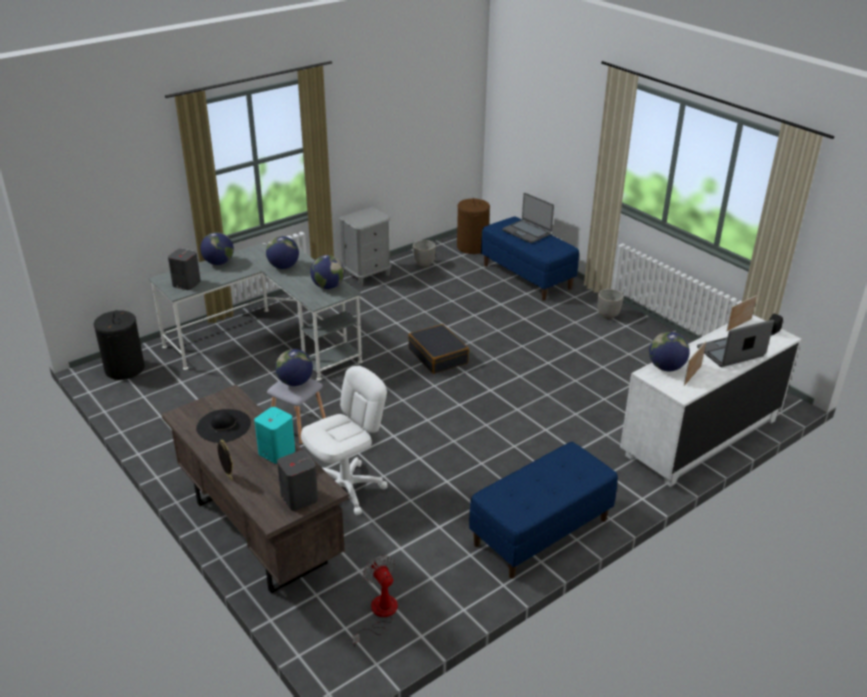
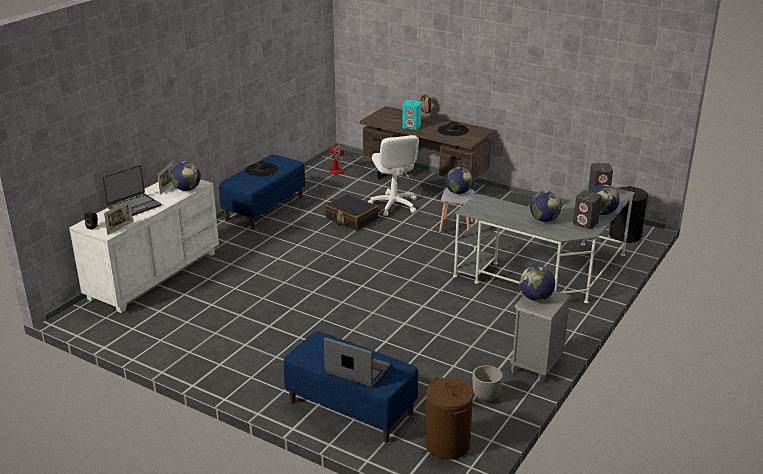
camera: 160 degrees right, 5 degrees down
(299, 498) = (382, 116): grey speaker -> grey speaker (586, 223)
(328, 286) = (486, 211): globe -> globe (535, 298)
(346, 489) = (393, 205): white office chair -> white office chair turned 45 degrees counterclockwise
(438, 356) = (392, 293): black suitcase -> black suitcase (351, 219)
(545, 490) = (261, 169): none -> black hat
(608, 315) = (240, 373): planter -> none

